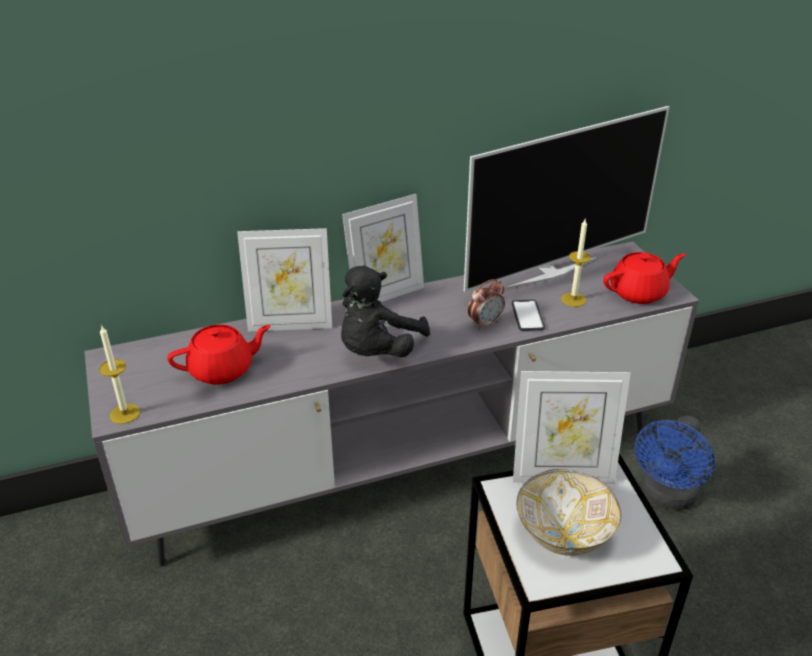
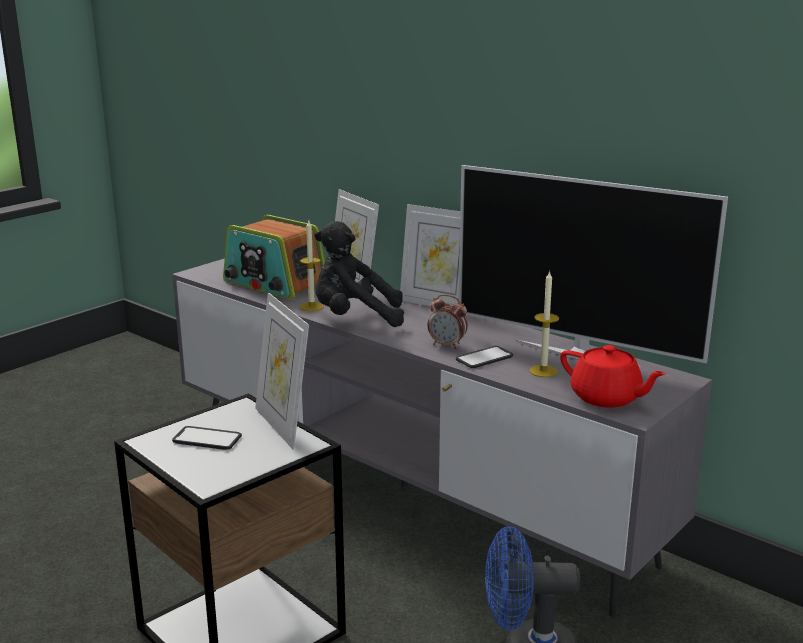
camera: 60 degrees right, 15 degrees down
(124, 413) = (201, 274): candle -> candle (311, 307)
(223, 370) = (274, 283): red teapot -> radio
(562, 535) = (207, 439): bowl -> phone

